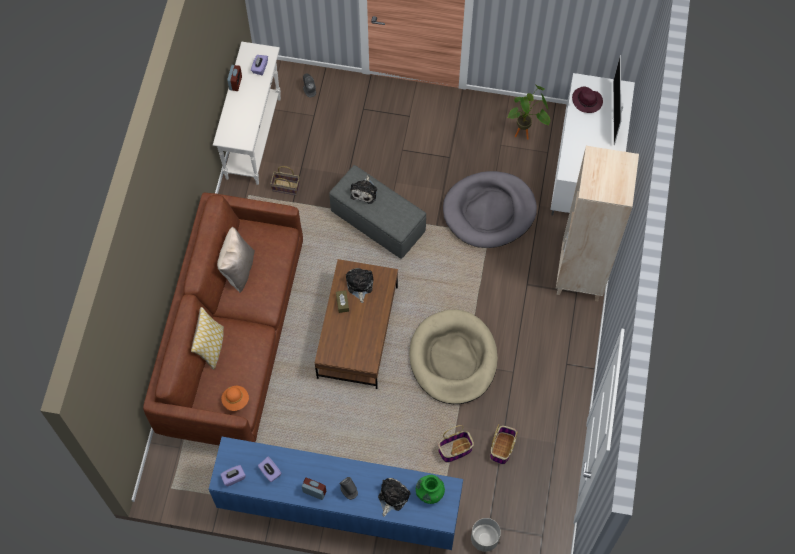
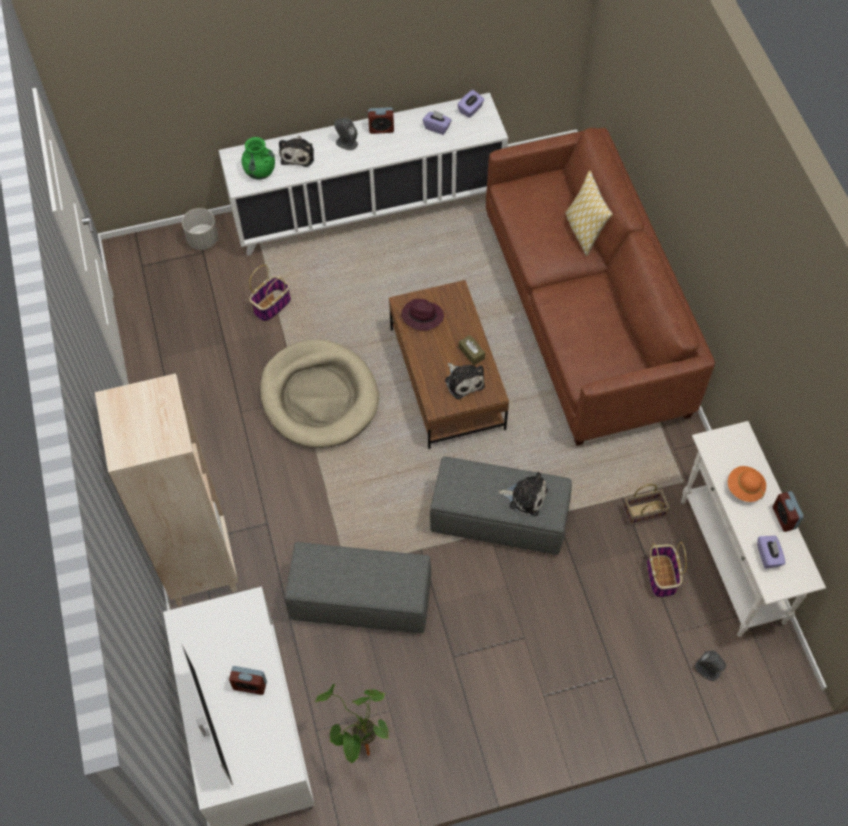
camera: 155 degrees right, 5 degrees down
(236, 400) = (521, 194): orange hat -> orange hat (744, 488)
(238, 269) = (613, 321): beige pillow -> none
(339, 508) = (368, 207): blue cabinet -> white cabinet
(364, 191) = (525, 497): plush toy -> plush toy turned 120 degrees clockwise
(489, 211) = (360, 600): grey dog bed -> grey ottoman
(502, 447) = (220, 329): basket -> basket (662, 577)
(584, 129) = (250, 685): none -> alarm clock
(587, 101) = (263, 737): purple hat -> purple hat (421, 316)

